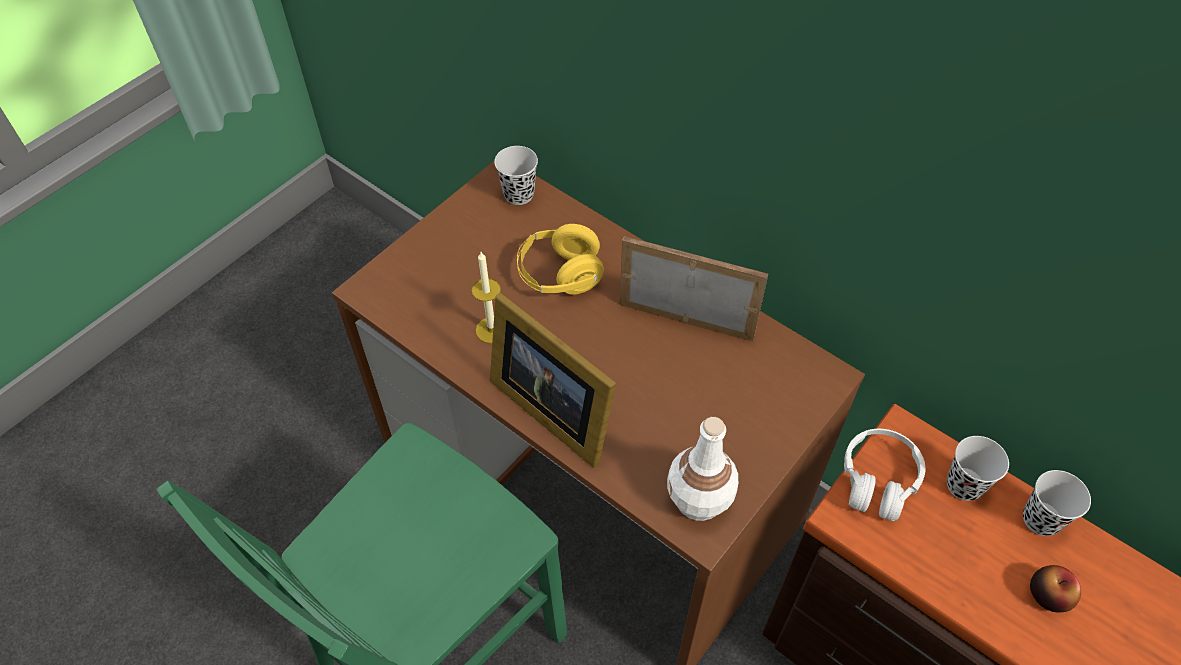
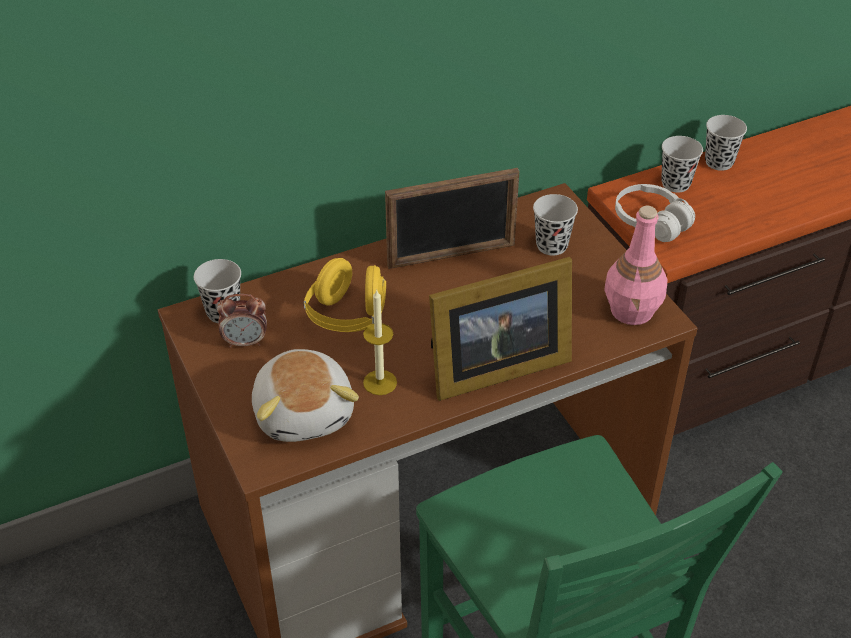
camera: 65 degrees left, 10 degrees down
(433, 293) = (305, 412): none -> plush toy
(492, 222) = (245, 342): none -> alarm clock
(686, 319) = (451, 256): picture frame -> picture frame turned 150 degrees counterclockwise
(699, 500) = (632, 310): white bottle -> pink bottle
(754, 395) = (551, 245): none -> black cup
(1048, 595) = (775, 183): apple -> none

